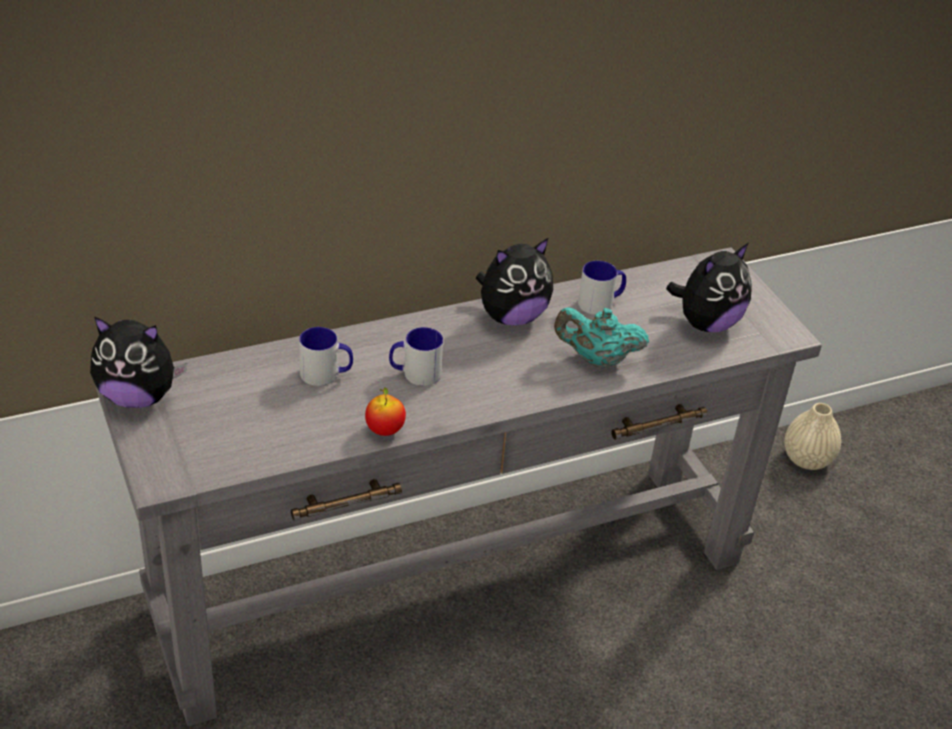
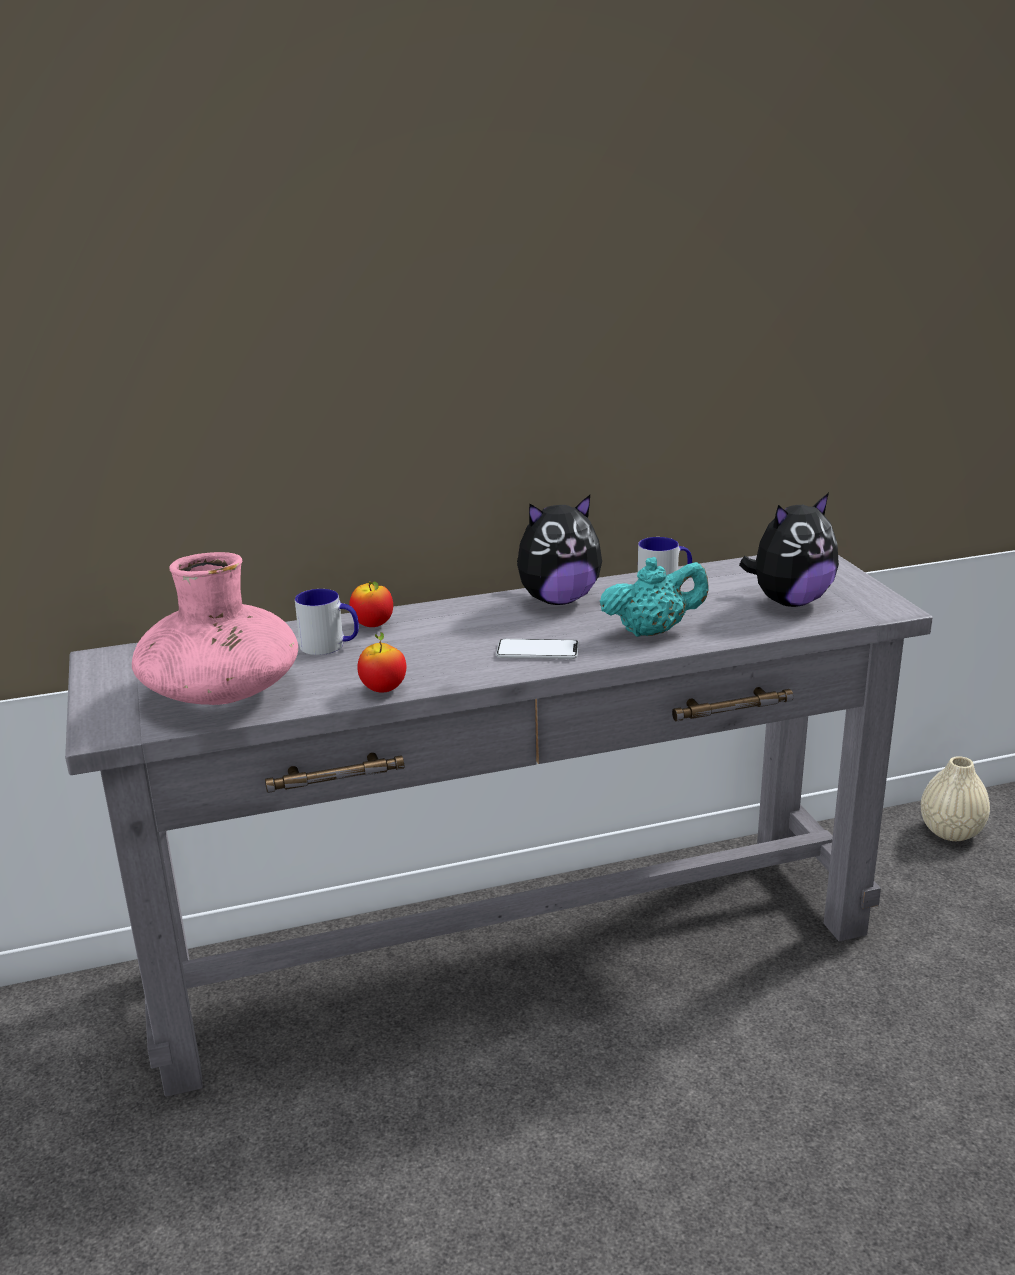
camera: 10 degrees right, 15 degrees down
(138, 397) = (110, 665): plush toy -> none
(247, 433) = (221, 693): none -> pink vase
(357, 347) = (373, 625): none -> apple
(414, 373) = (433, 644): mug -> none
(504, 383) = (537, 651): none -> phone
(597, 360) = (653, 631): turquoise teapot -> turquoise teapot turned 150 degrees clockwise

